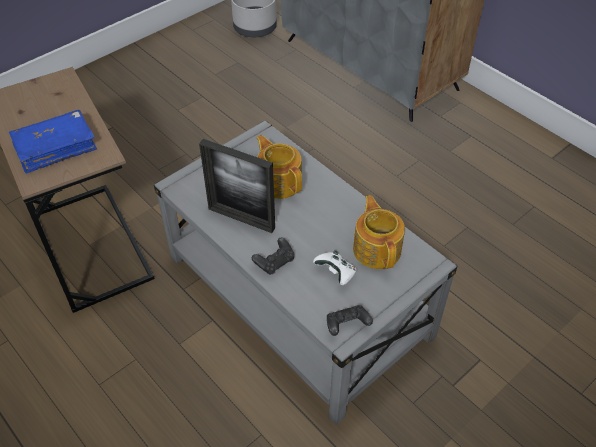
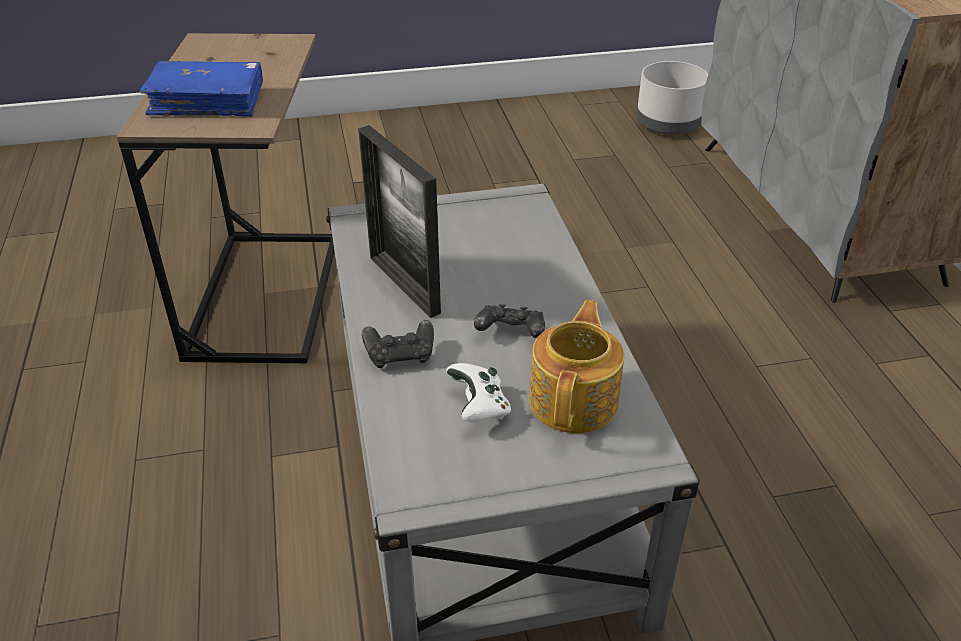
camera: 30 degrees right, 10 degrees down
(279, 182) = (498, 260): teapot -> none
(347, 325) = (432, 486): black game controller -> black game controller (510, 333)

